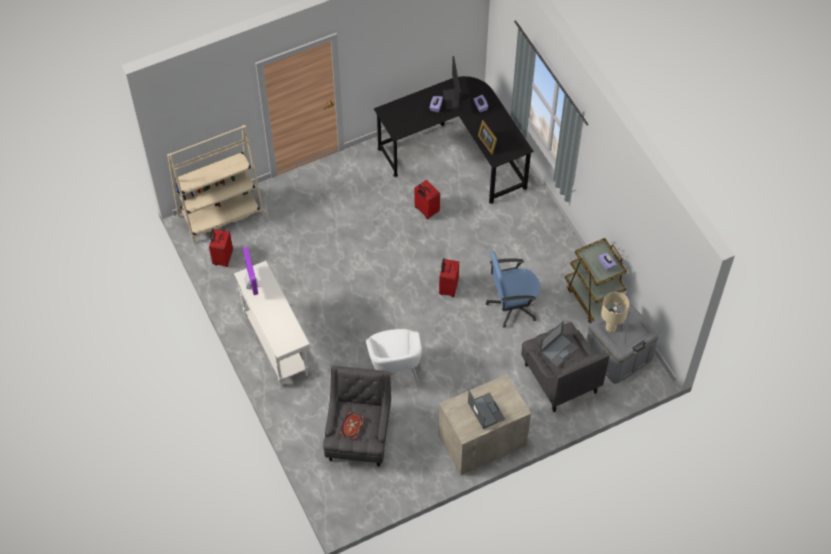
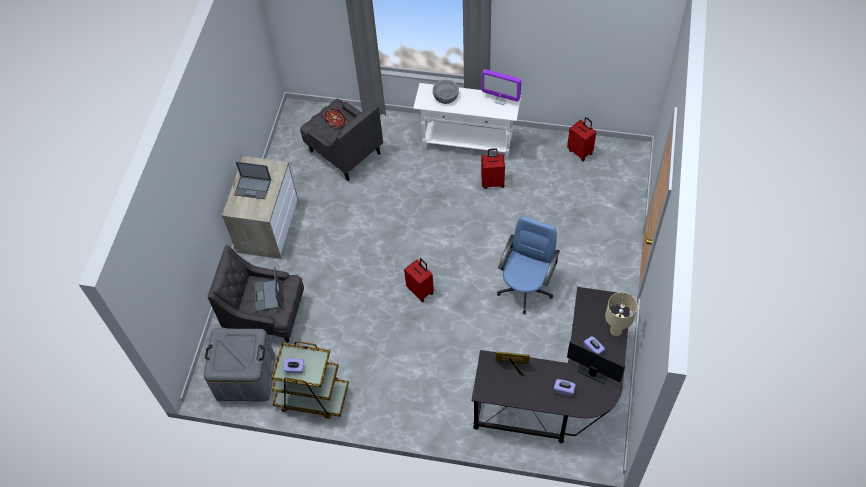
camera: 130 degrees right, 0 degrees up
(221, 215) = (626, 172): beige bookcase -> none
(278, 326) = (446, 96): none -> grey bowl
(394, 371) = (377, 205): white armchair -> none
(426, 210) = (515, 325): red suitcase -> red suitcase (492, 182)
(512, 305) = (362, 327): blue office chair -> blue office chair (526, 288)
(610, 327) = (245, 343): beige table lamp -> beige table lamp (616, 330)

